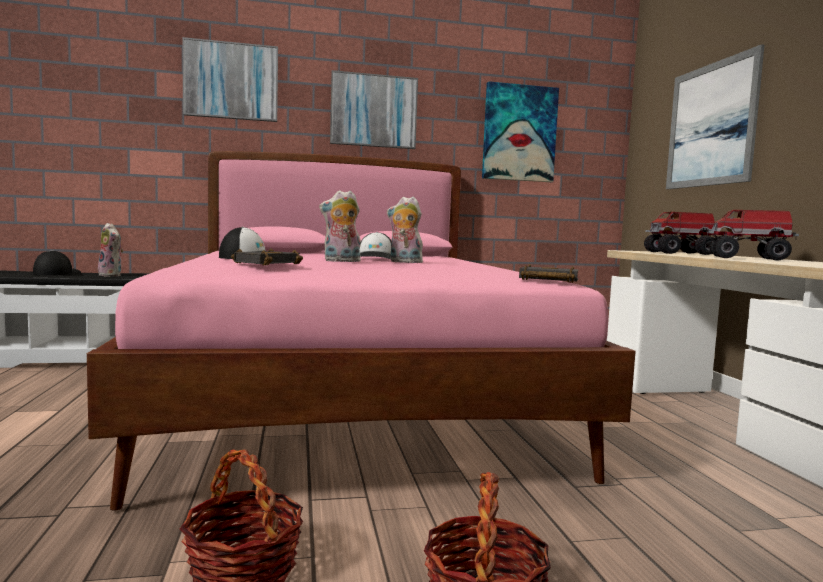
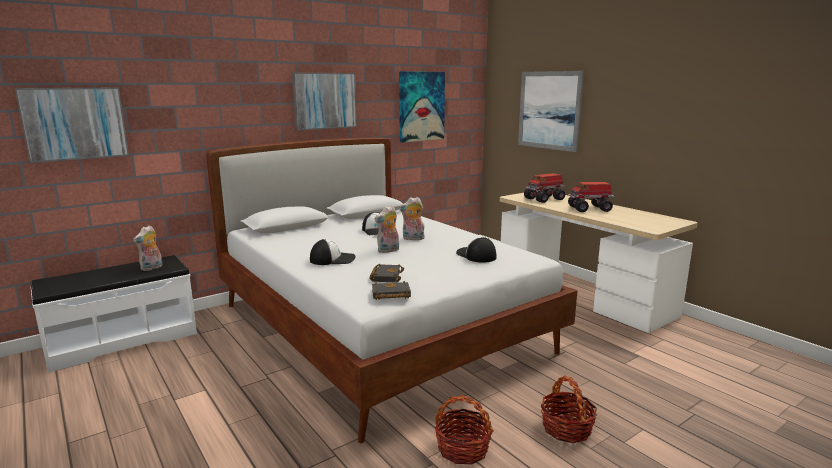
camera: 25 degrees left, 10 degrees up
(56, 273) = (99, 275): cap -> cap (476, 255)
(112, 275) = (151, 268): plush toy -> plush toy turned 105 degrees clockwise
(231, 81) = (214, 87): picture -> picture (75, 123)
(350, 399) = (379, 329): pink bed -> white bed
(547, 280) = (529, 257): black book -> black book (390, 295)

